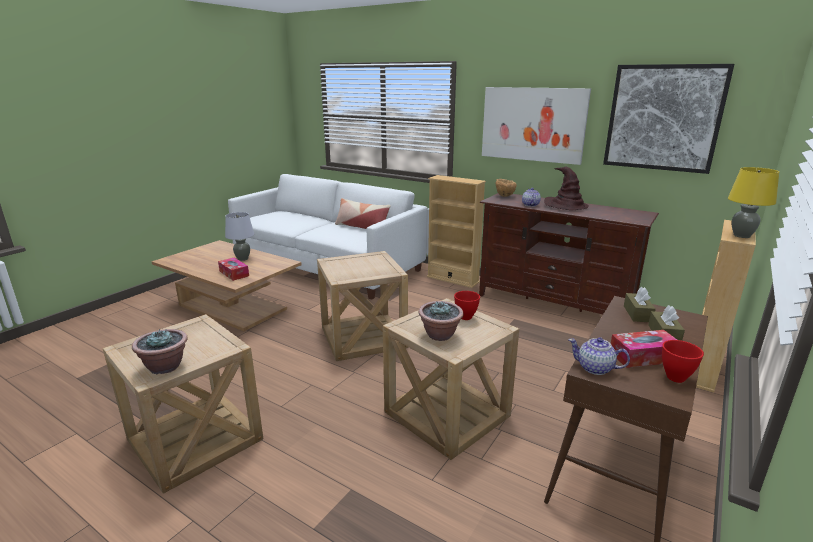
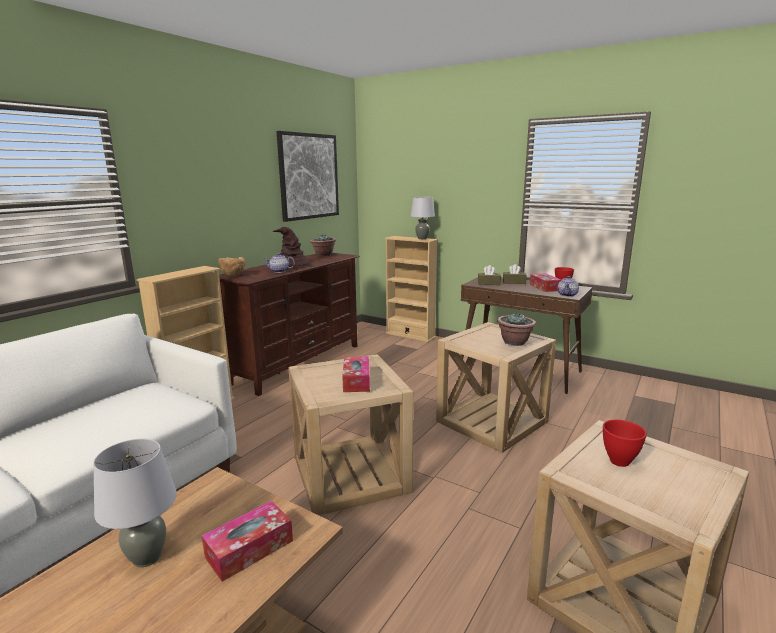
camera: 90 degrees left, 5 degrees down
(165, 367) = (689, 466): potted plant -> potted plant (323, 255)
(353, 268) = (356, 381): none -> tissue box
(362, 227) = (93, 406): pillow -> none
(466, 317) = (477, 334): red bowl -> red bowl (620, 461)
(532, 124) = (220, 192): picture -> none
(742, 236) = (422, 238): yellow table lamp -> grey table lamp

